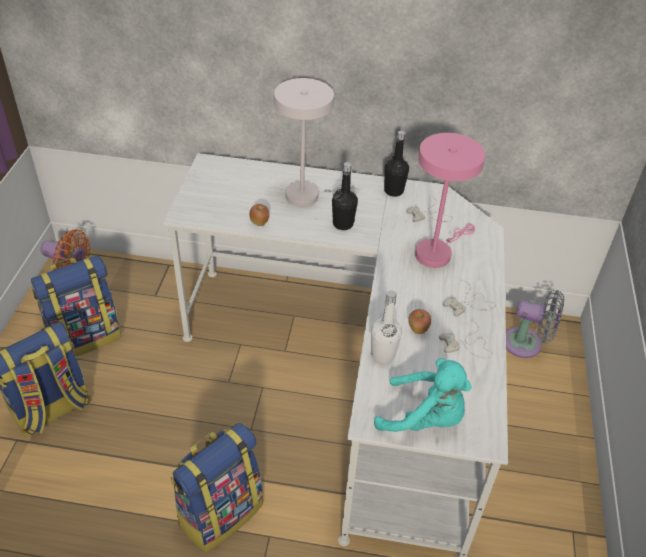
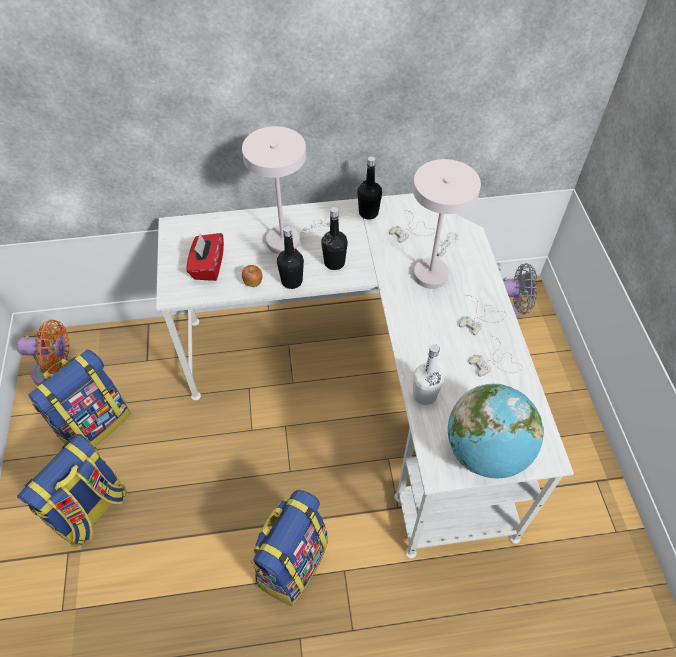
camera: 15 degrees left, 10 degrees up
(224, 200) = (208, 266): none -> red tissue box
(296, 229) = (292, 281): none -> black bottle
(417, 329) = (446, 359): apple -> none
(424, 418) = (486, 451): turquoise plush toy -> globe
(436, 252) = (432, 270): pink table lamp -> white table lamp

